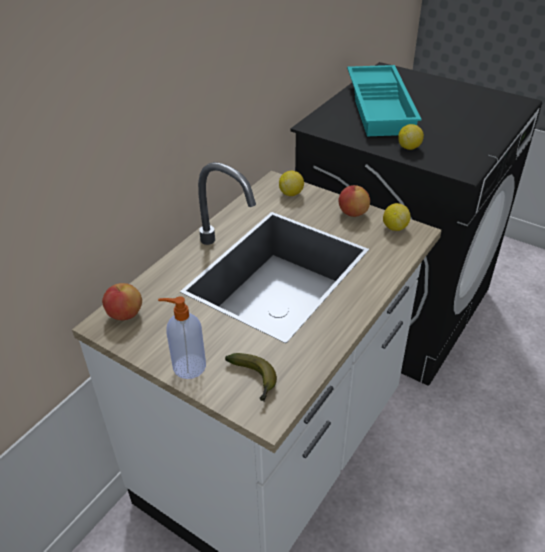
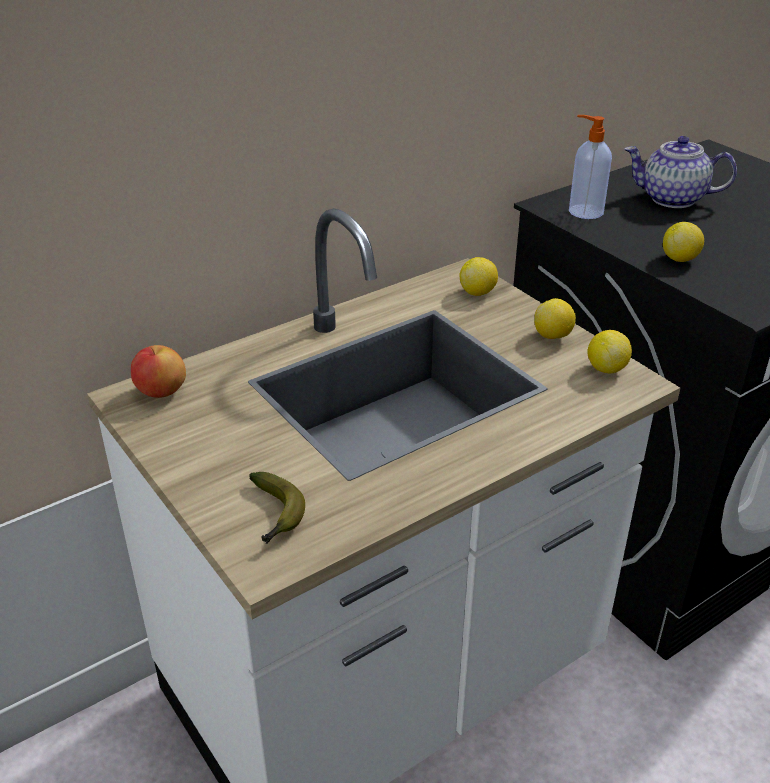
camera: 20 degrees right, 5 degrees down
(188, 366) = (199, 474): soap dispenser -> soap dispenser (584, 211)
(352, 213) = (553, 336): apple -> lemon
(382, 107) = (672, 199): turquoise tray -> teapot

